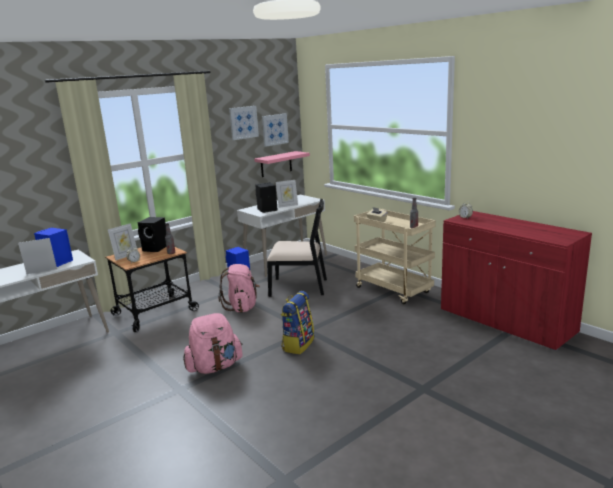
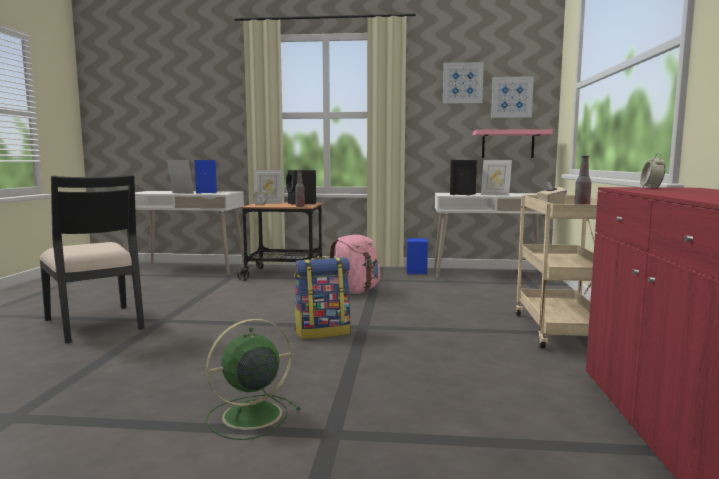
camera: 45 degrees right, 10 degrees down
(215, 367) = (220, 318): pink backpack -> none
(299, 287) = (448, 295): black chair -> black chair (96, 324)
(380, 403) = (249, 416): none -> green fan

